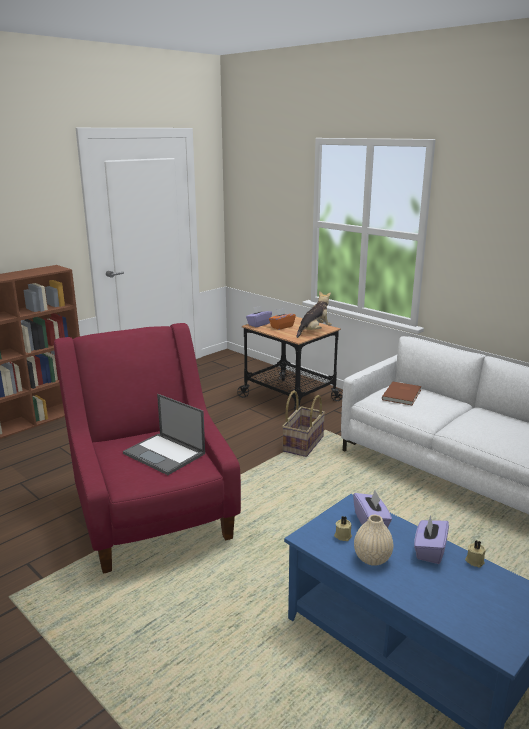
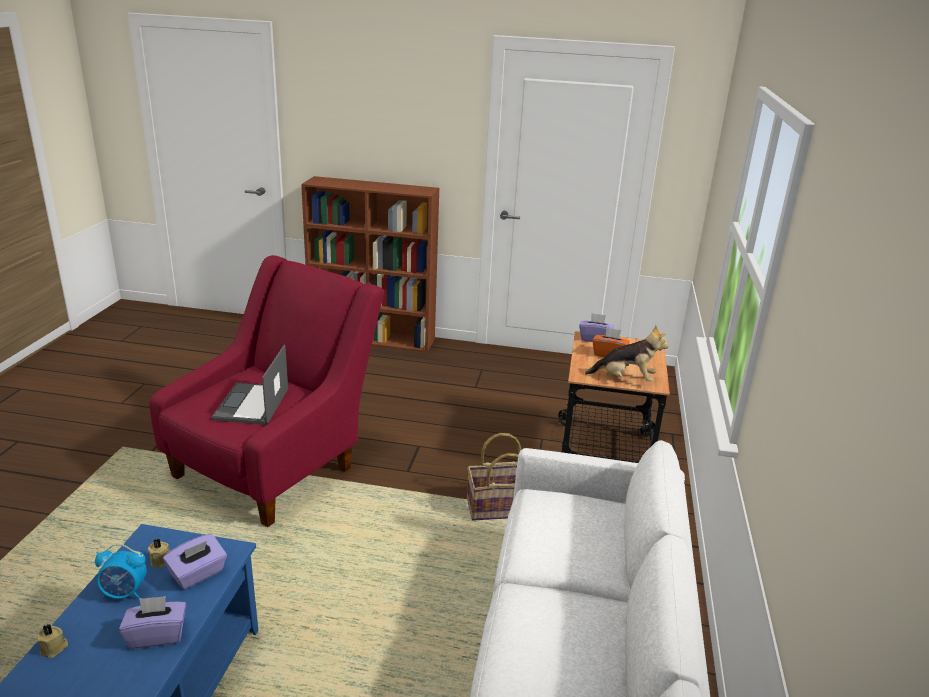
camera: 55 degrees right, 5 degrees up
(372, 558) = (125, 593): beige vase -> alarm clock
(403, 395) = (571, 516): brown book -> none
(474, 560) = (150, 679): beige candle -> beige candle (54, 648)

